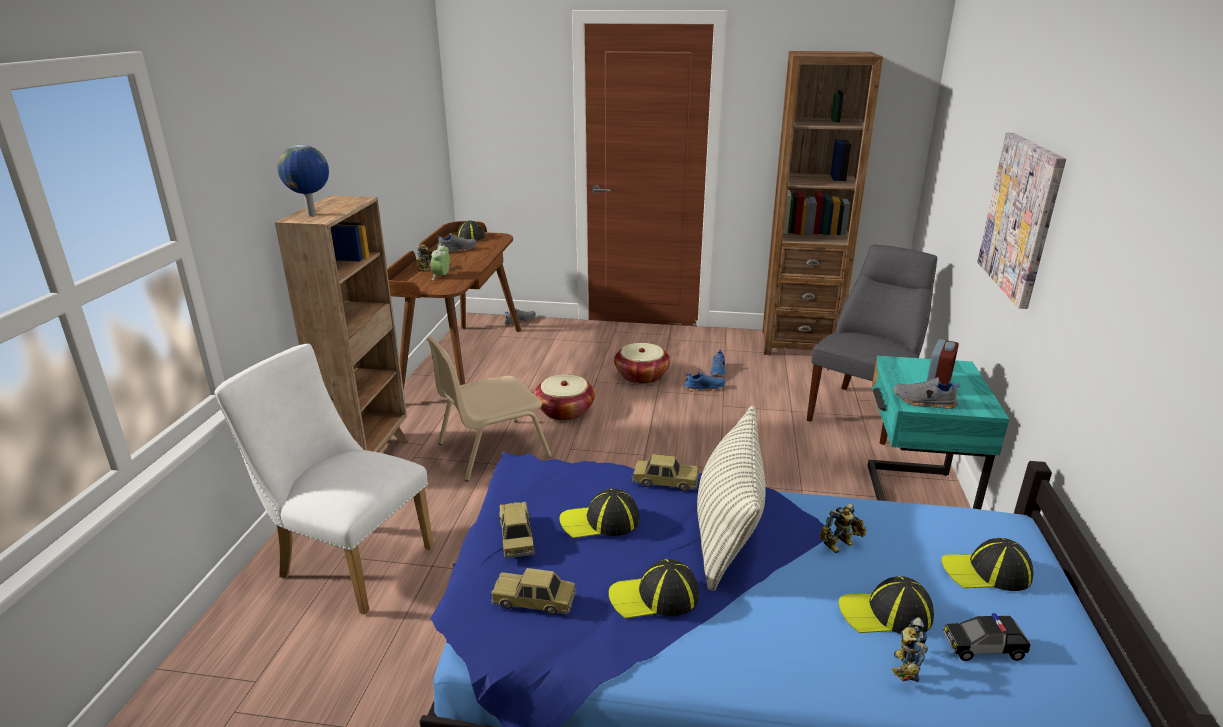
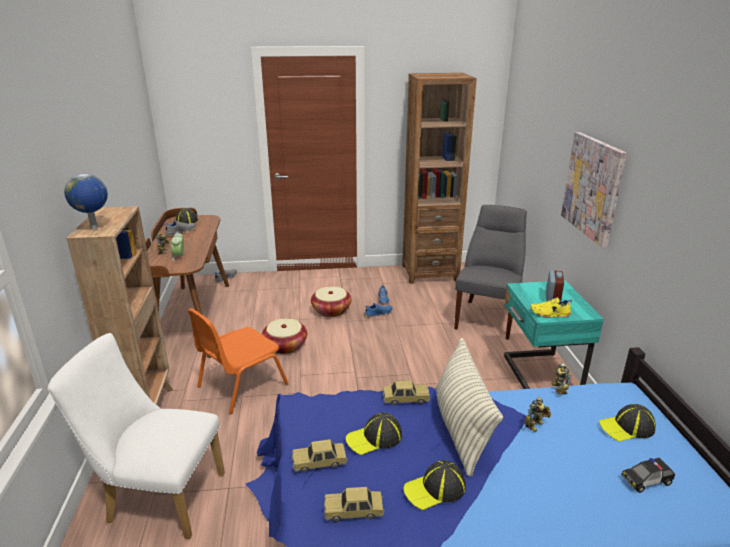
camera: 15 degrees left, 0 degrees up
(491, 450) = (241, 385): beige chair -> orange chair
(516, 537) = (319, 462): toy car -> toy car turned 75 degrees counterclockwise
(885, 613) = (582, 469): cap -> none
(903, 667) = (607, 505): toy robot -> toy robot (558, 389)
(924, 402) = (550, 314): grey shoe -> yellow shoe

